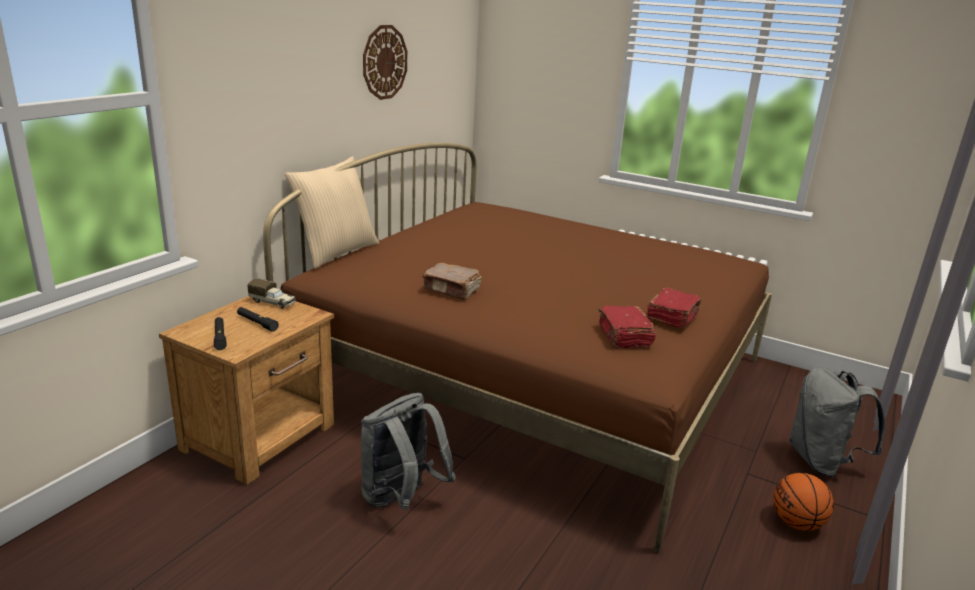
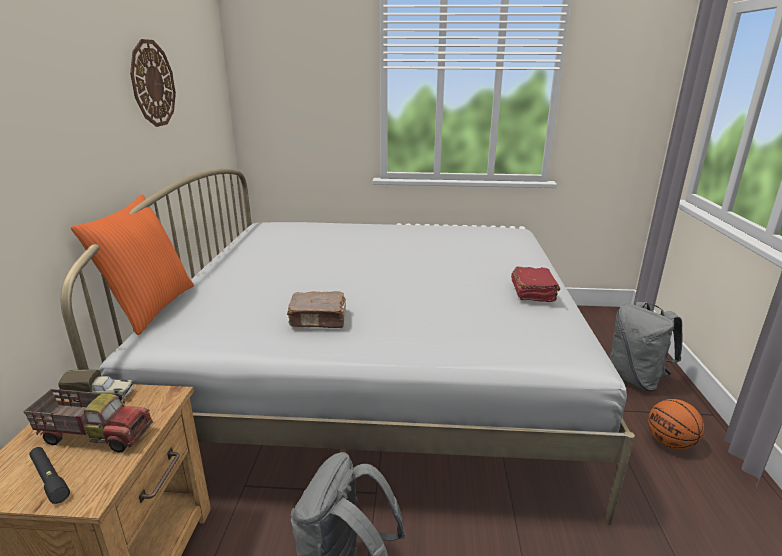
camera: 25 degrees left, 0 degrees up
(257, 323) = (96, 434): black flashlight -> toy truck
(336, 252) = (150, 308): beige pillow -> orange pillow
(534, 376) = (376, 375): brown bed -> white bed
(624, 336) = (520, 324): red book -> none

